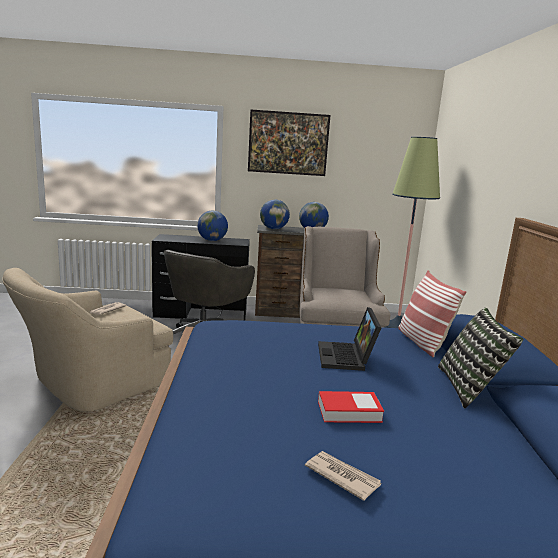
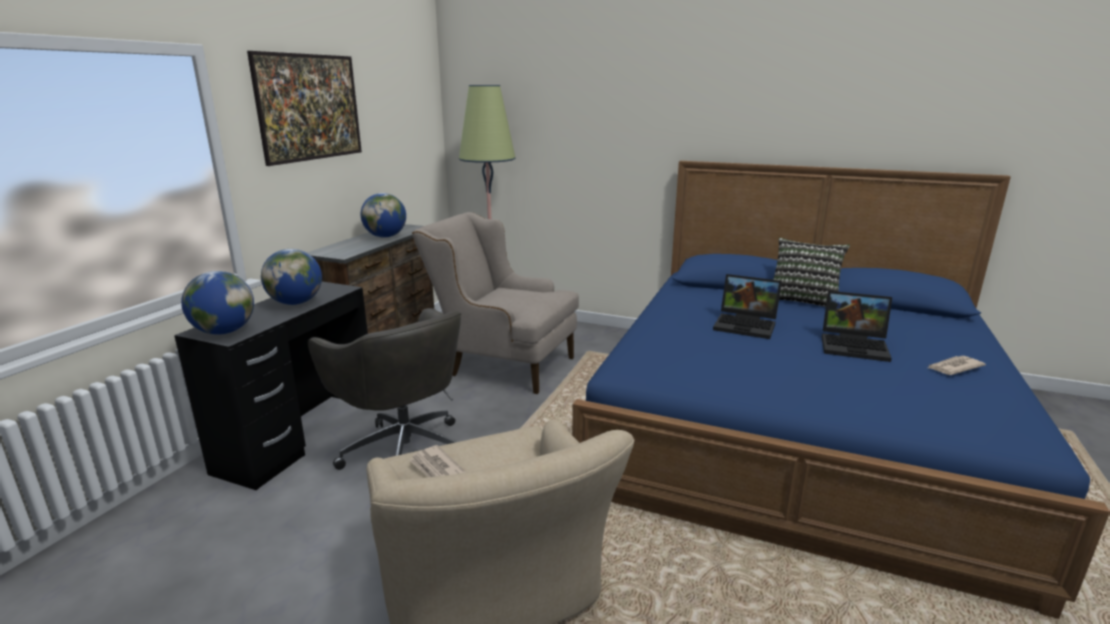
camera: 65 degrees left, 5 degrees up
(273, 229) = (347, 250): globe -> globe (224, 332)
(349, 412) = (855, 346): book -> laptop
(422, 342) = (710, 292): pillow -> none

